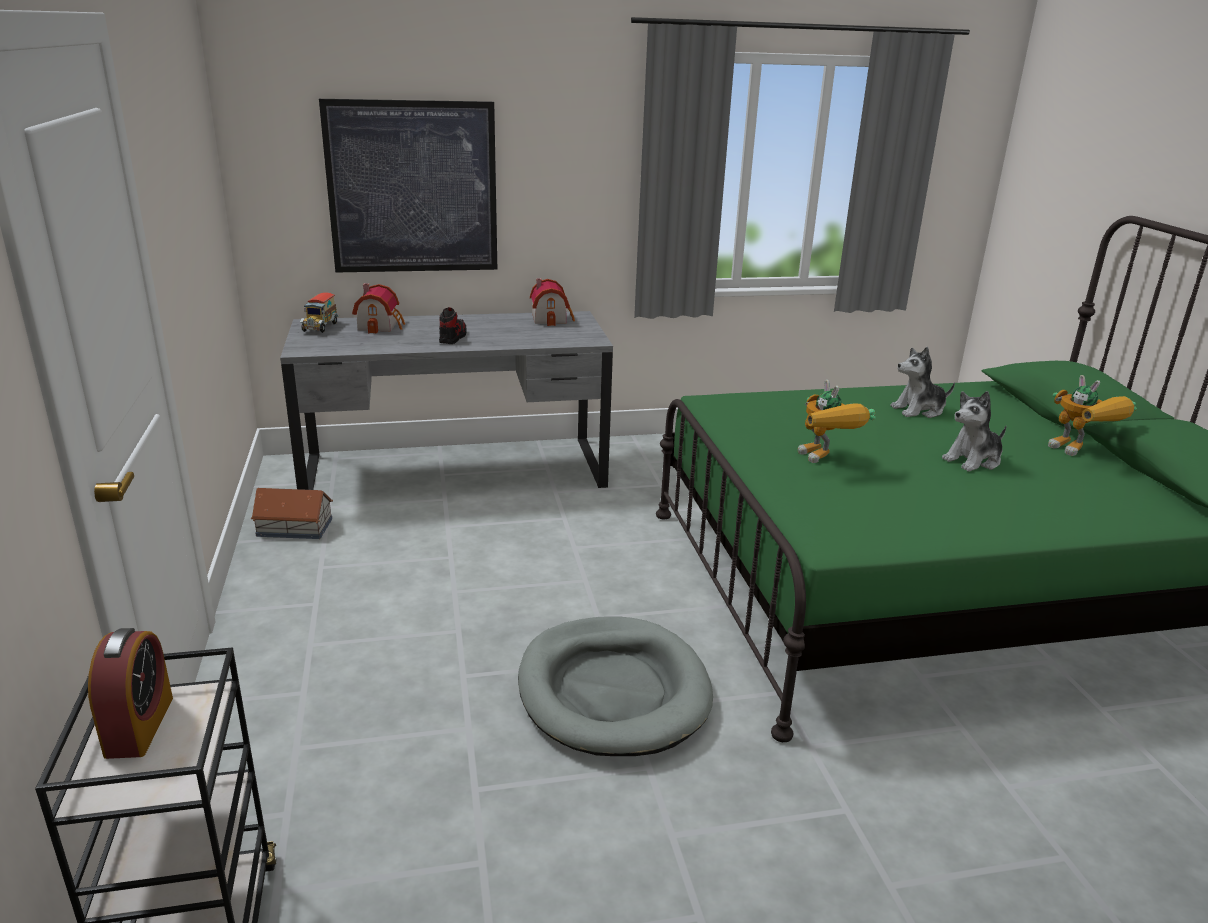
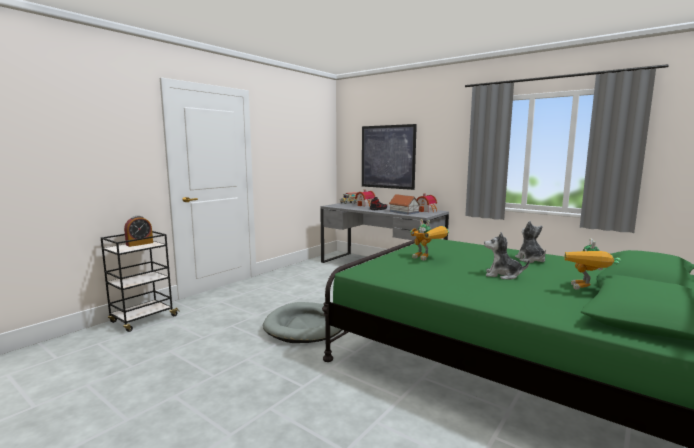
camera: 50 degrees right, 15 degrees down
(294, 527) = (311, 265): toy house -> toy house (404, 212)
(826, 460) = (428, 258): toy robot -> toy robot turned 75 degrees counterclockwise
(919, 410) = (530, 260): plush toy -> plush toy turned 45 degrees clockwise

